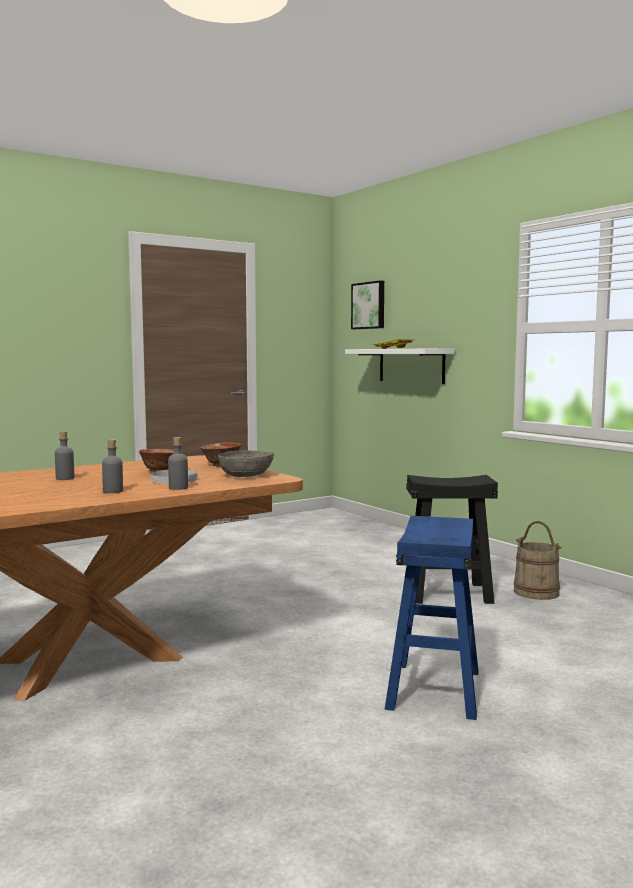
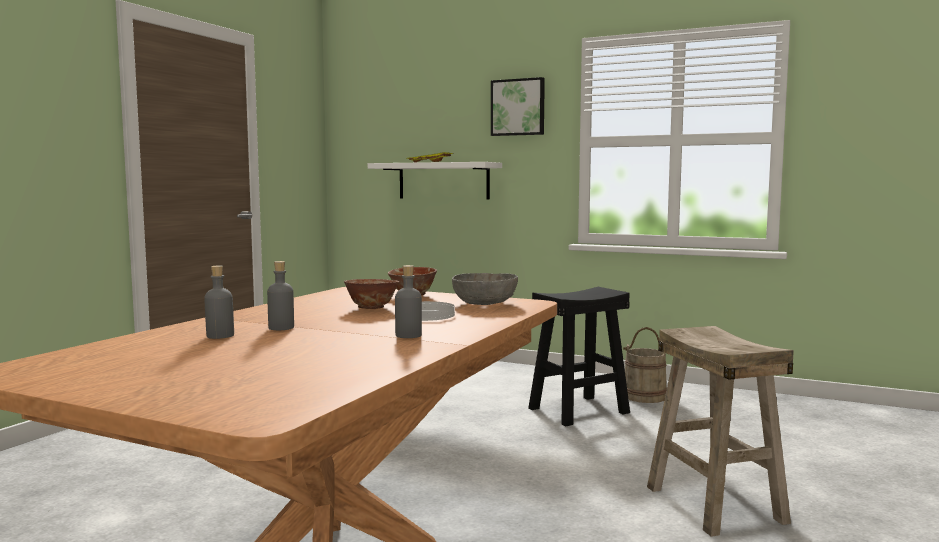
camera: 30 degrees left, 0 degrees up
(178, 488) = (468, 323): grey bottle -> grey bottle (220, 336)
(369, 305) = (381, 116): picture -> picture (518, 107)
(435, 689) = (716, 504): blue stool -> beige stool

